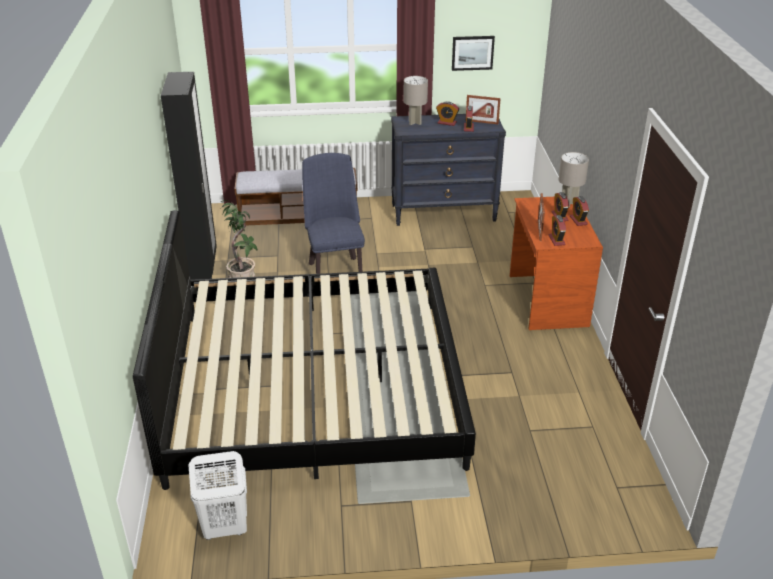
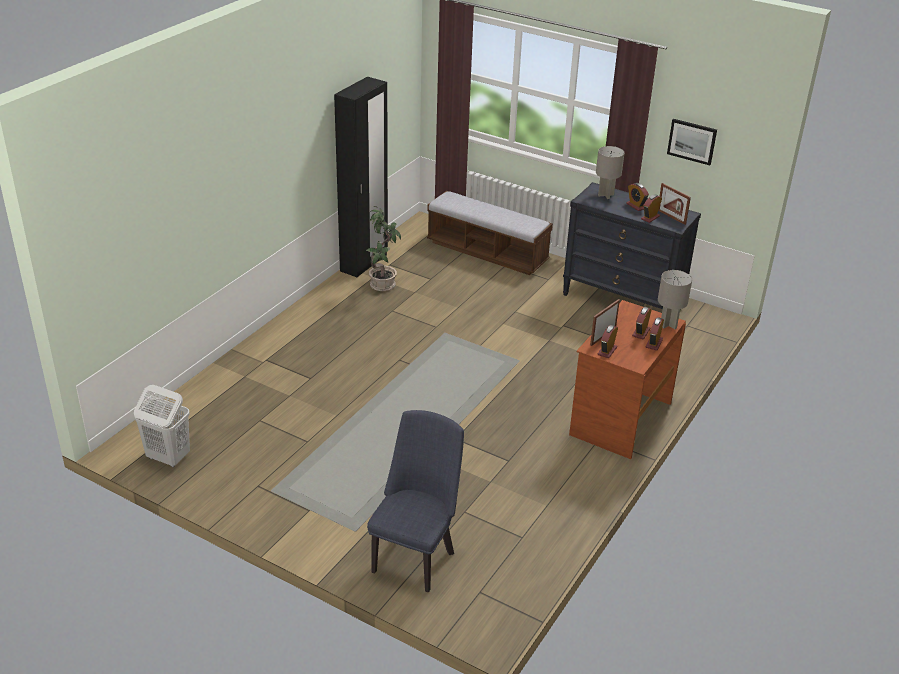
camera: 35 degrees right, 0 degrees up
(313, 386) = (338, 392): bed -> none
(334, 269) = (464, 309): blue chair -> blue chair (415, 556)

